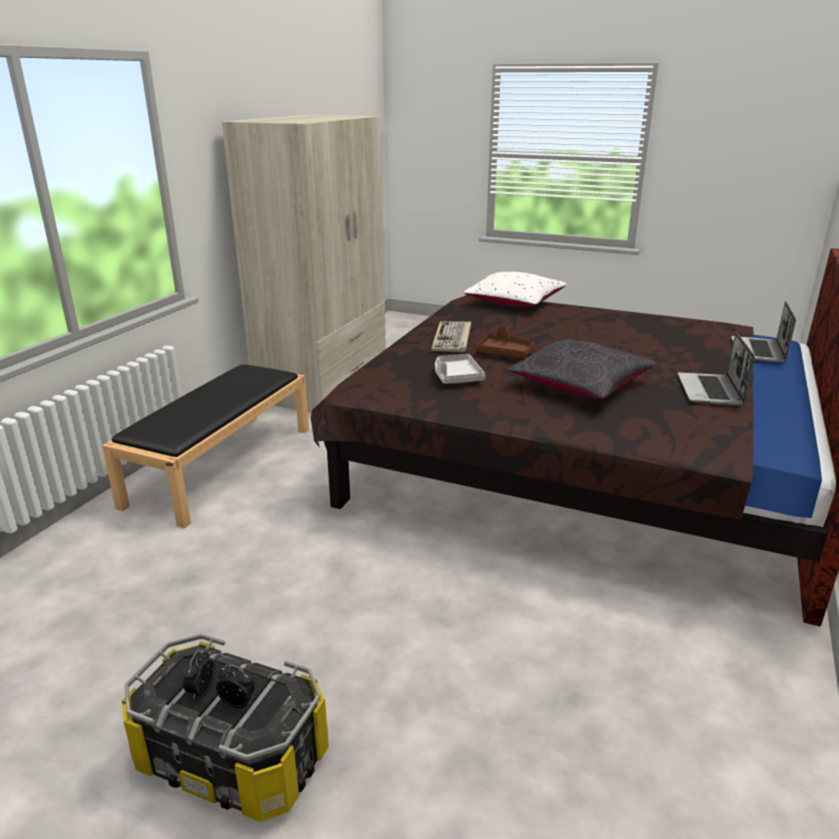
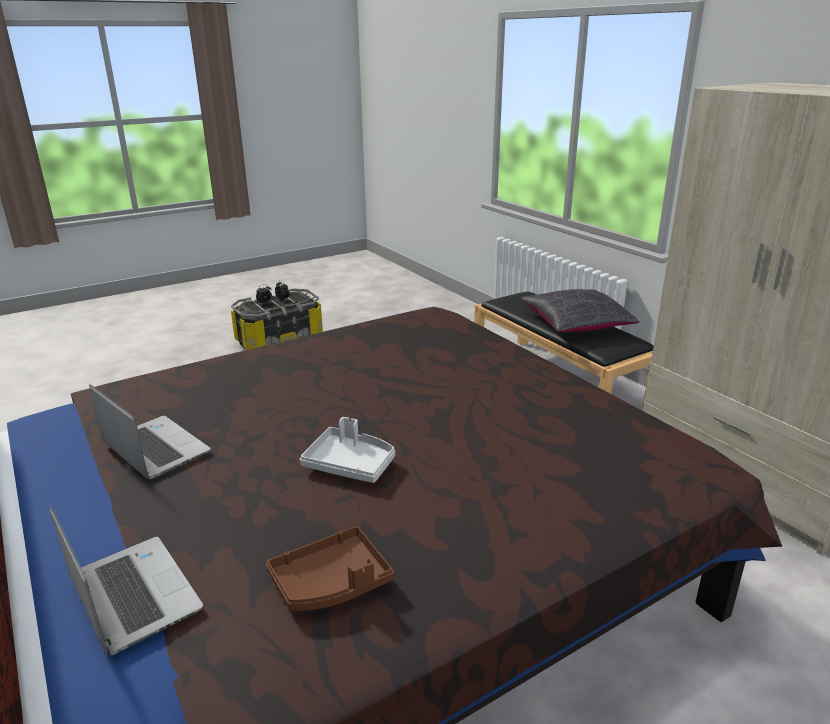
camera: 125 degrees right, 0 degrees up
(452, 339) = (498, 374): keyboard -> none
(456, 377) = (394, 345): grey tray -> grey tray (350, 464)
(504, 353) = (419, 385): brown tray -> brown tray (331, 583)
(515, 302) = (639, 487): white pillow -> none
(580, 385) = (289, 389): black pillow -> black pillow (576, 324)

